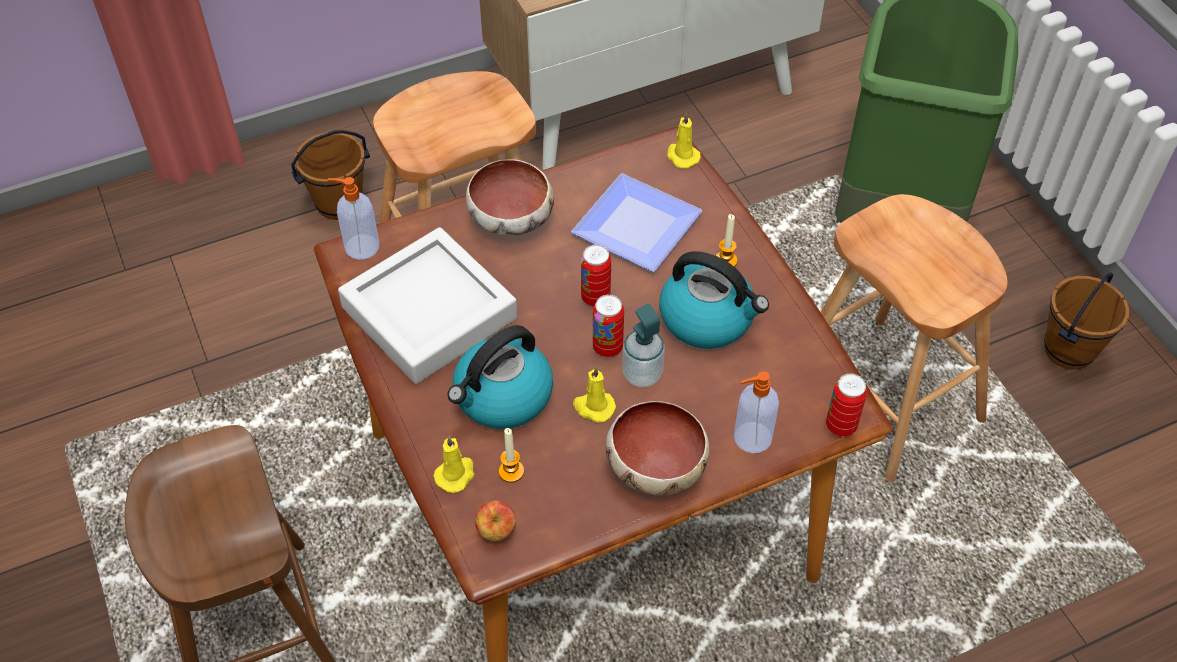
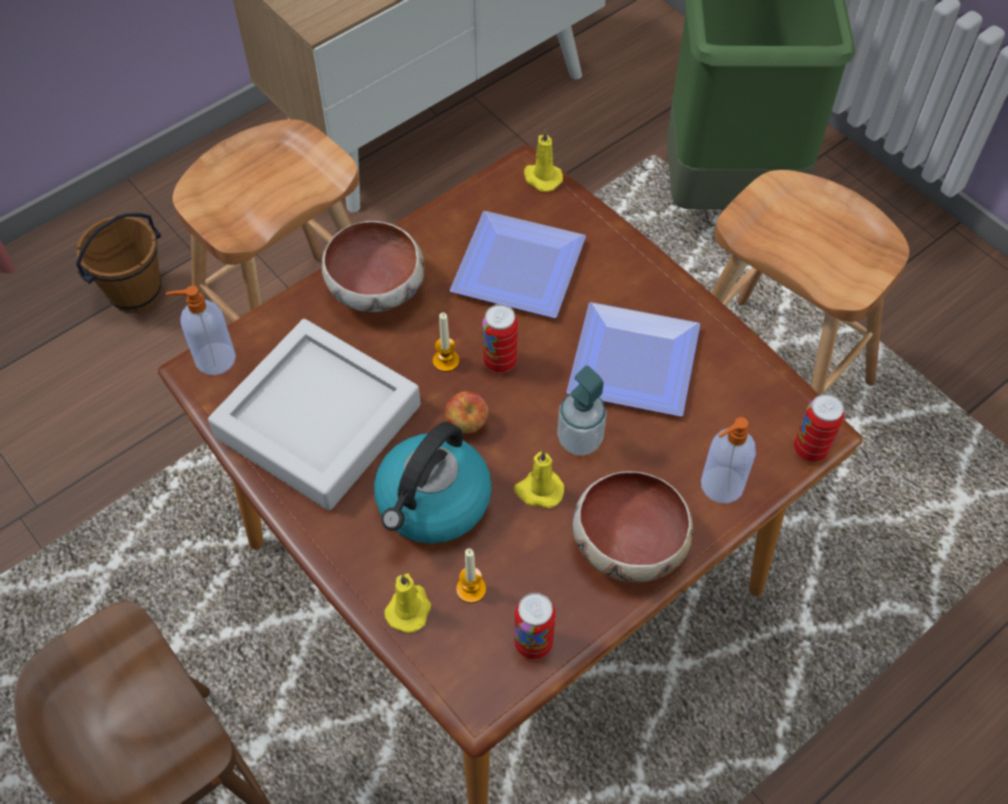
camera: 15 degrees left, 5 degrees up
(496, 531) = (476, 665): apple -> apple (466, 424)
(607, 347) = (532, 417): can -> can (533, 643)
(708, 318) = (630, 358): kettle -> plate
(725, 261) = (627, 287): candle -> candle (446, 361)
(1069, 351) = (933, 291): brown bucket -> none

